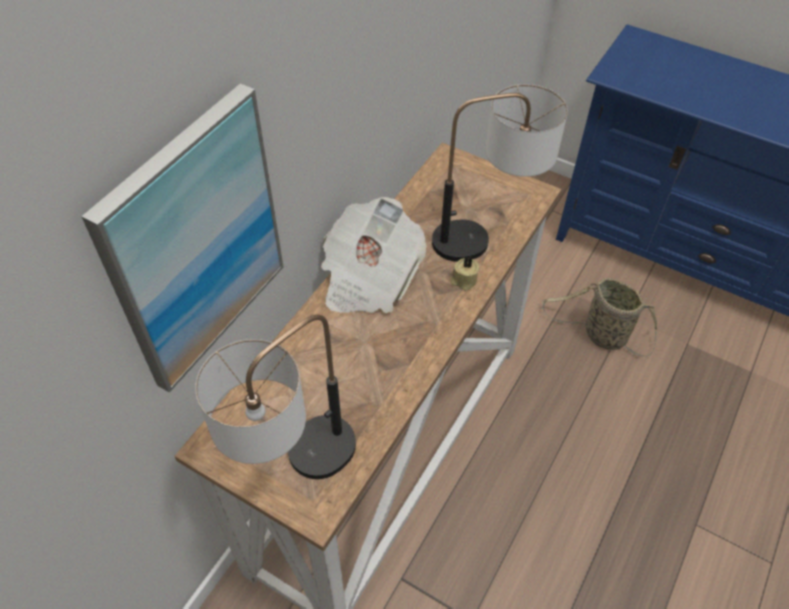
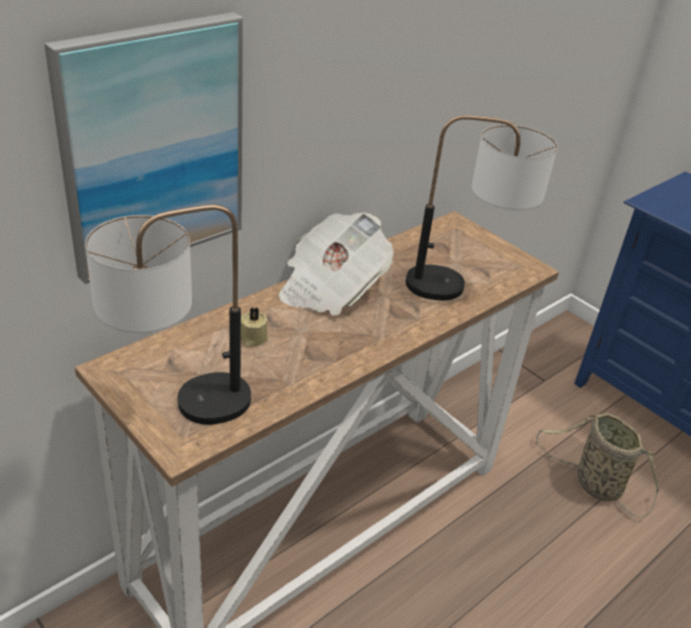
camera: 15 degrees right, 15 degrees down
(463, 280) = (423, 313): beige candle -> beige candle (252, 338)

